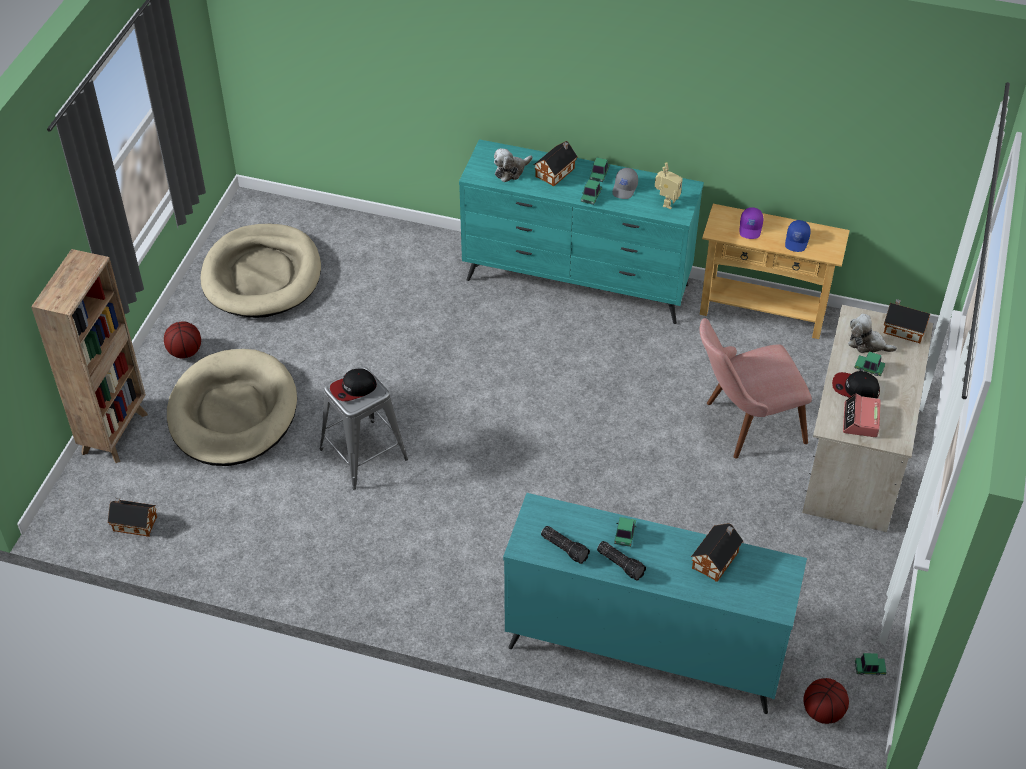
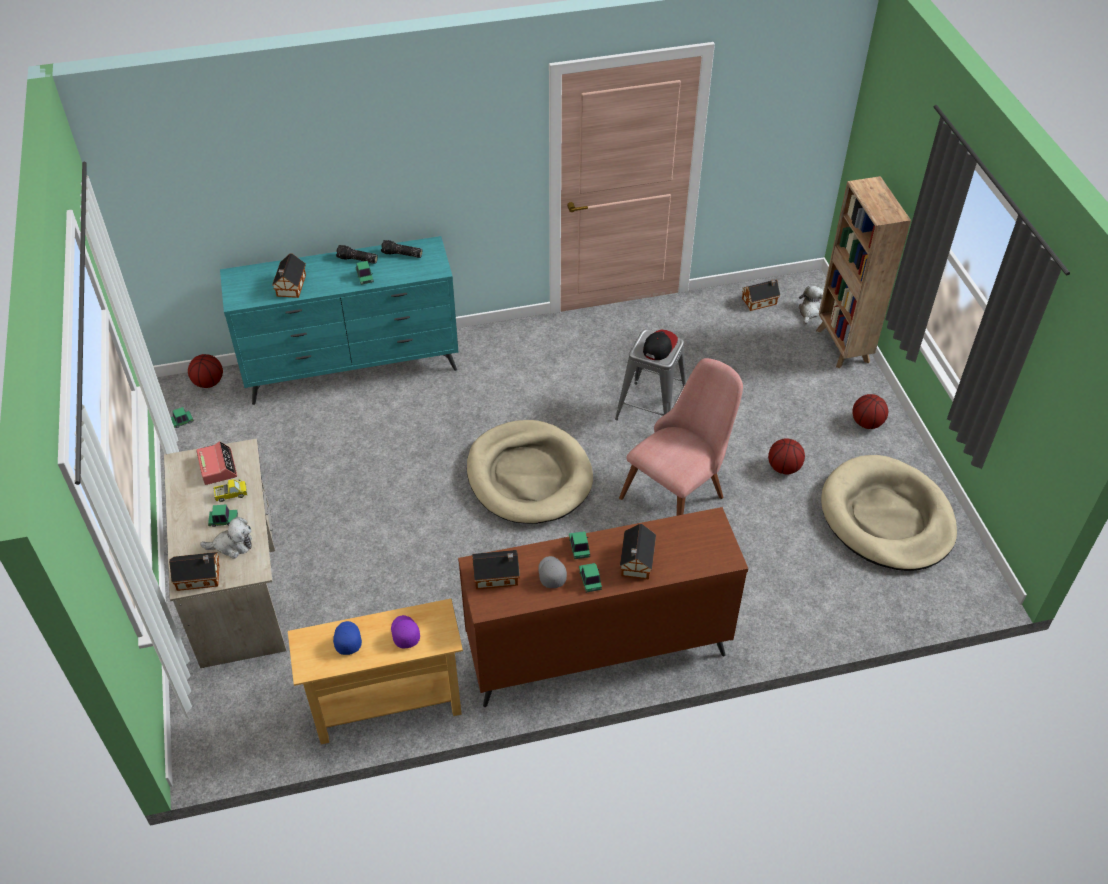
camera: 150 degrees right, 0 degrees up
(233, 412) = (778, 395): beige dog bed -> beige dog bed (529, 476)
(300, 348) = (783, 467): none -> basketball
(511, 171) = (682, 542): plush toy -> plush toy (809, 311)
(577, 283) = (596, 652): turquoise dresser -> brown dresser
(666, 202) = (498, 576): toy robot -> toy house
(743, 425) = (354, 570): pink chair -> pink chair (680, 490)
(855, 388) = (231, 494): cap -> toy truck

